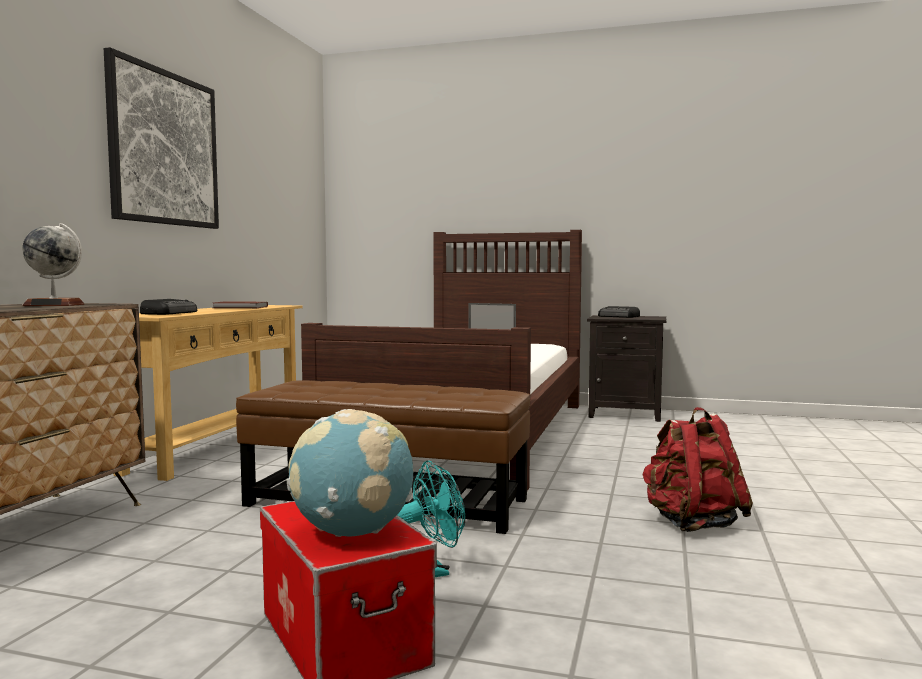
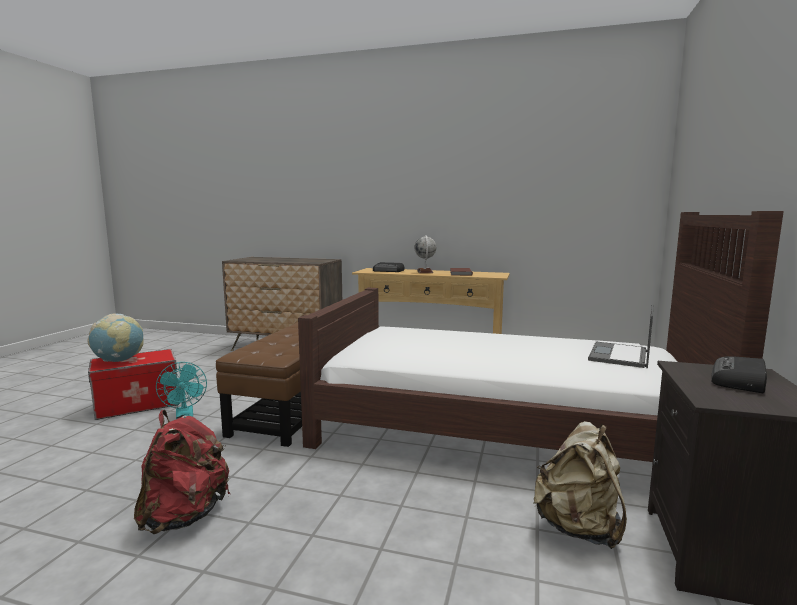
camera: 90 degrees right, 5 degrees up
(54, 305) = (306, 261): globe -> globe (425, 271)
(164, 148) = (431, 170): picture -> none
(617, 429) = (579, 528): none -> beige backpack

